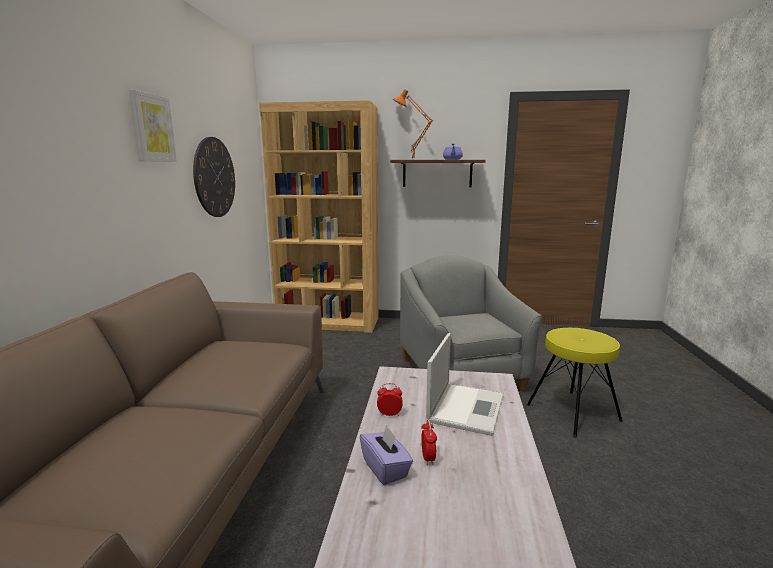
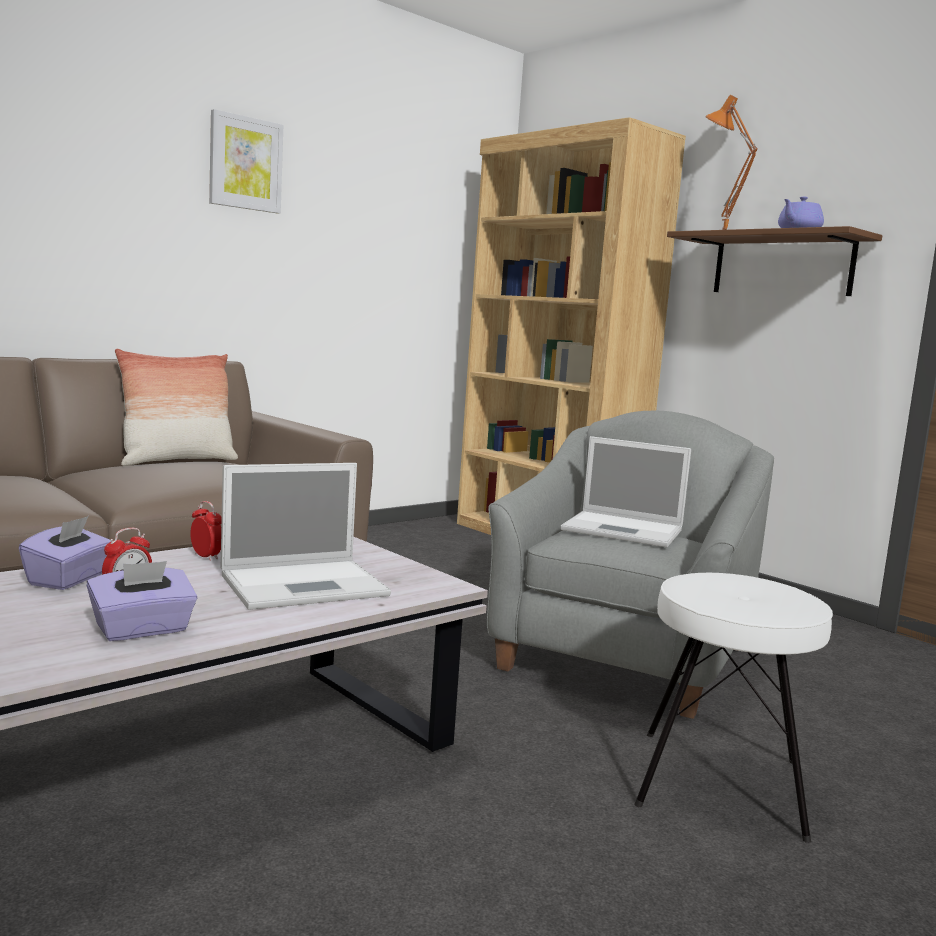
camera: 40 degrees right, 5 degrees down
(202, 353) = (177, 461): none -> pillow
(214, 177) = (370, 250): wall clock -> none
(469, 318) = (625, 530): none -> laptop
(499, 475) = (142, 630): none -> purple tissue box
(573, 413) = (721, 783): yellow stool -> white stool

